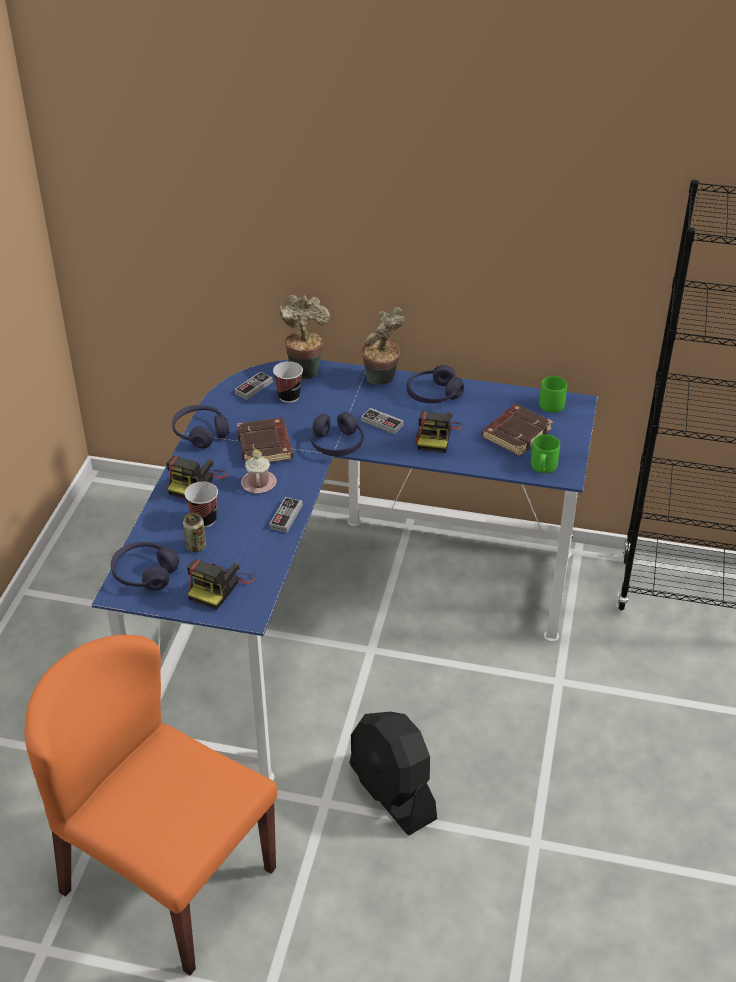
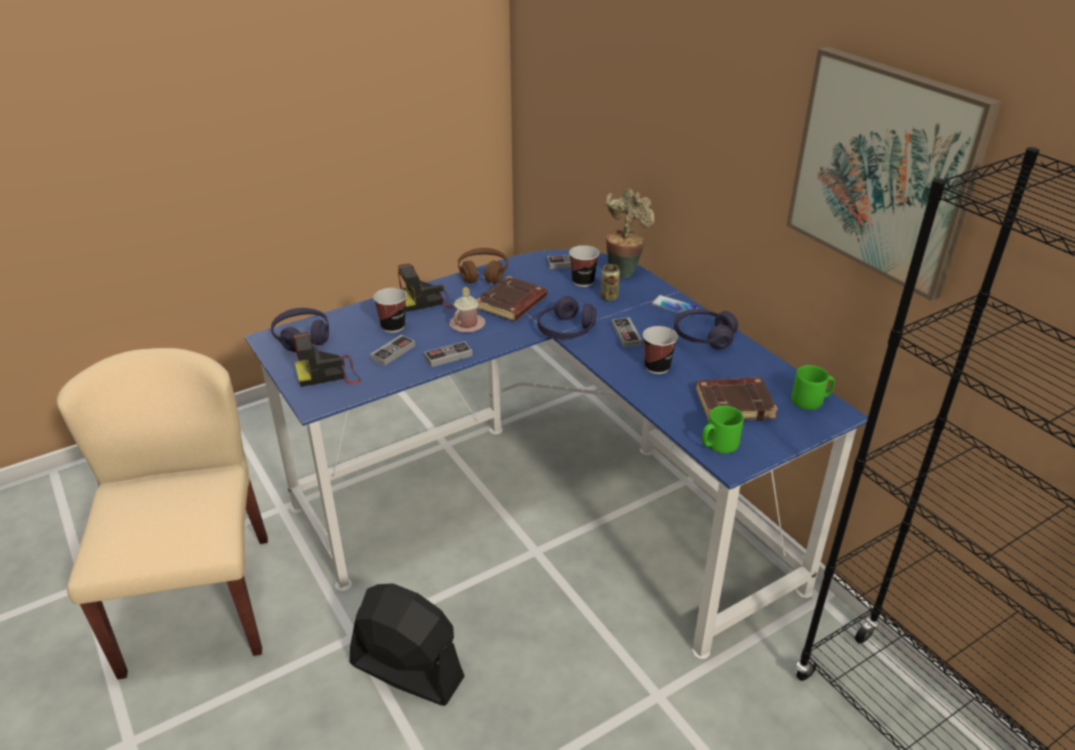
camera: 45 degrees right, 5 degrees down
(167, 879) = (197, 602): orange chair -> beige chair
(196, 546) = (360, 339): can -> can (609, 297)
(200, 433) = (483, 273): purple headphones -> brown headphones
(239, 539) = (393, 352): none -> game controller
(382, 381) = (674, 306): potted plant -> phone
(392, 792) = (406, 670): black fan -> black fan turned 105 degrees clockwise
(436, 436) = (657, 367): camera -> cup
(569, 216) = (884, 170): none -> picture

